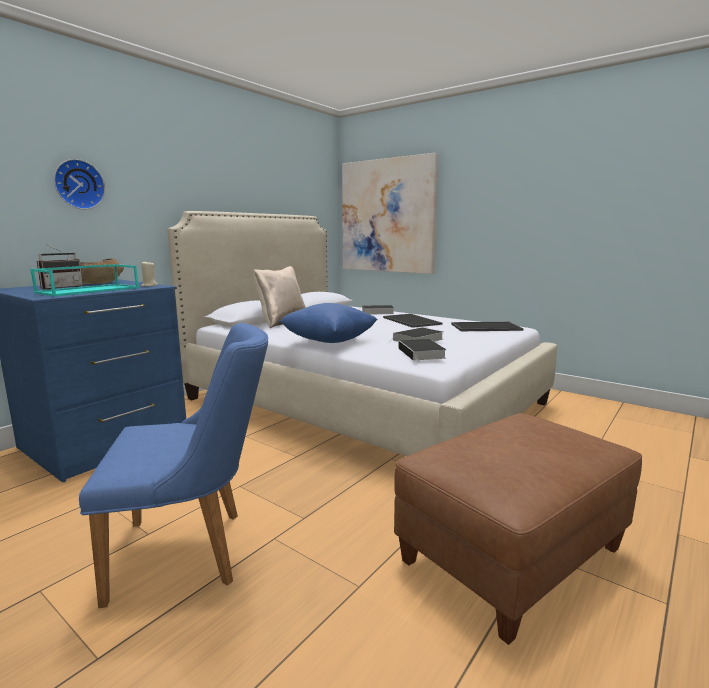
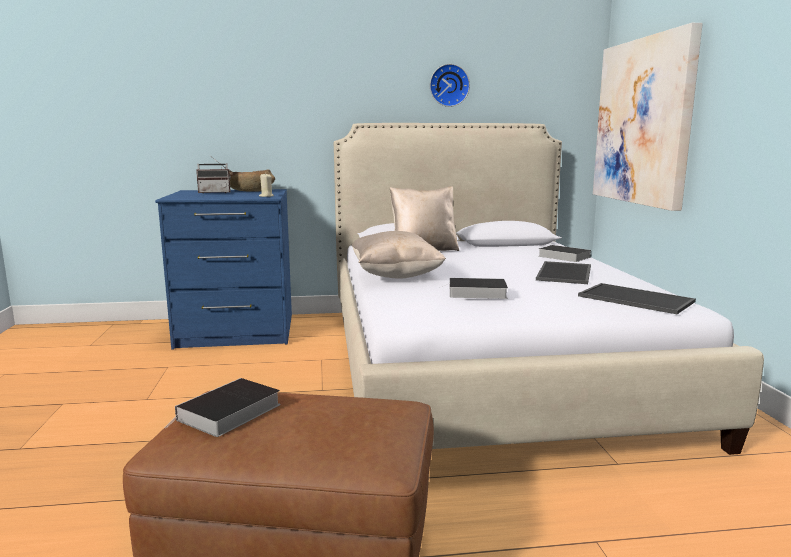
camera: 45 degrees right, 0 degrees up
(78, 184) = (257, 103): wall clock -> wall clock (449, 85)
(89, 290) = (215, 196): turquoise tray -> none
(193, 551) = (144, 421): blue chair -> none
(329, 341) = (395, 276): blue pillow -> beige pillow
(422, 353) = (424, 306): book -> book (228, 413)

